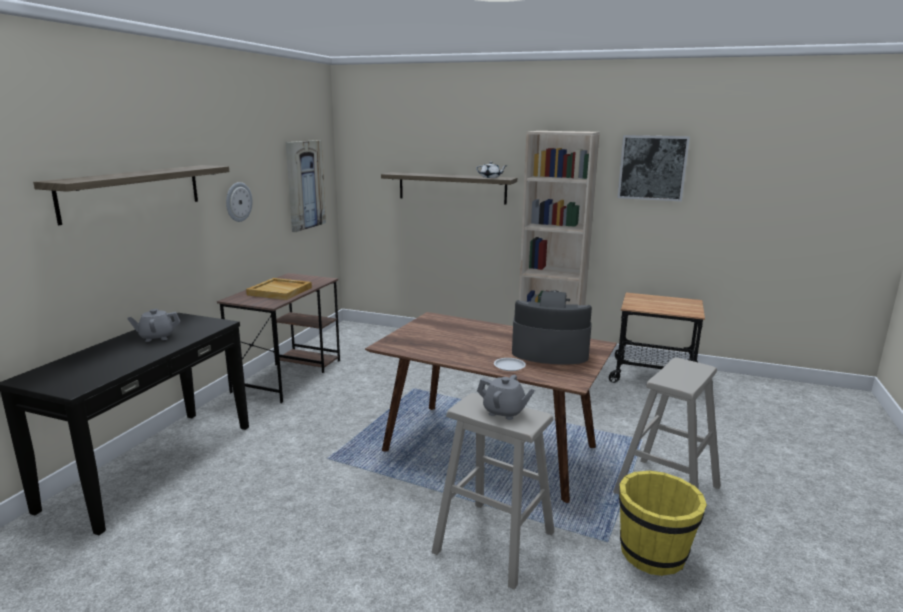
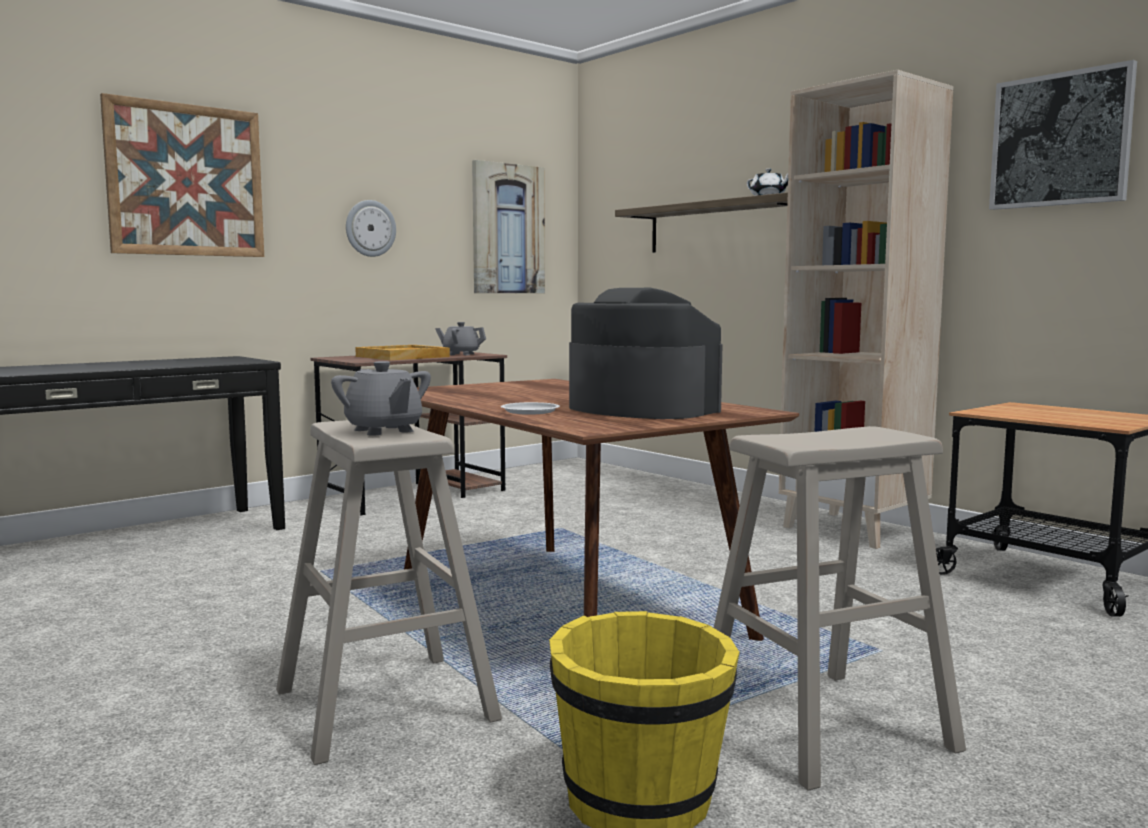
camera: 30 degrees right, 10 degrees down
(133, 192) = (186, 180): shelf -> picture
(156, 337) = (162, 362): grey teapot -> grey teapot (461, 354)

